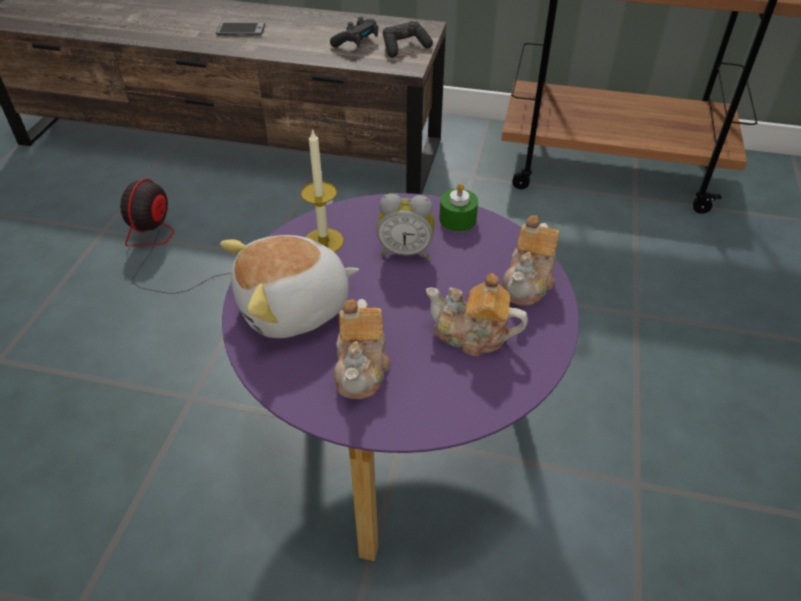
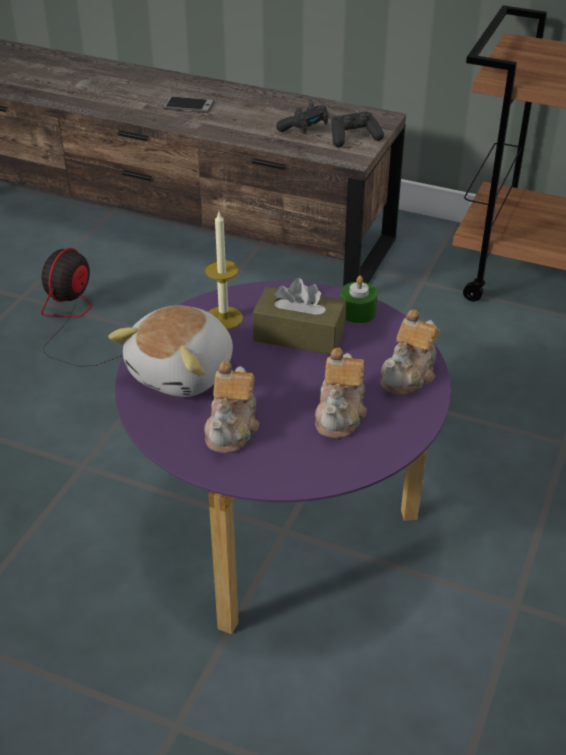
camera: 10 degrees right, 5 degrees down
(295, 308) = (184, 372): plush toy -> plush toy turned 45 degrees counterclockwise
(405, 251) = (299, 335): alarm clock -> brown tissue box
(471, 335) = (340, 414): teapot -> teapot turned 105 degrees counterclockwise

